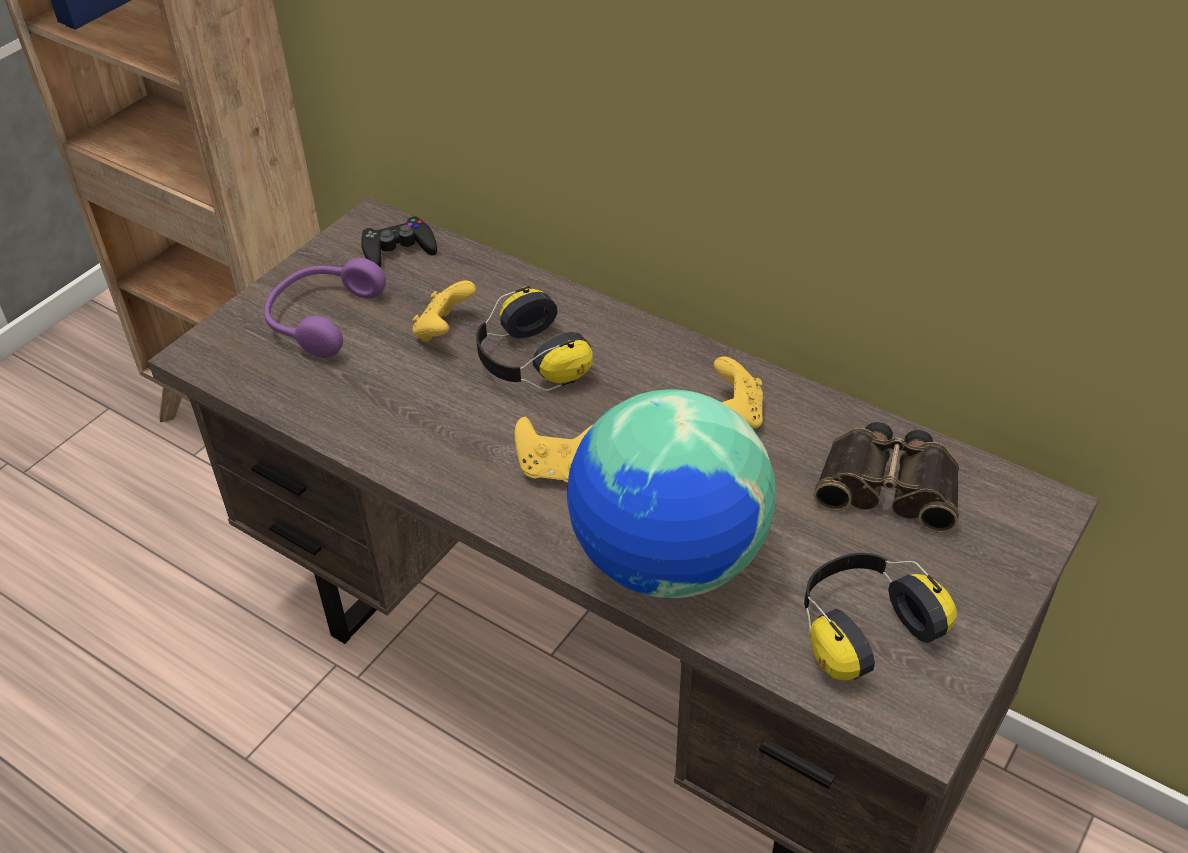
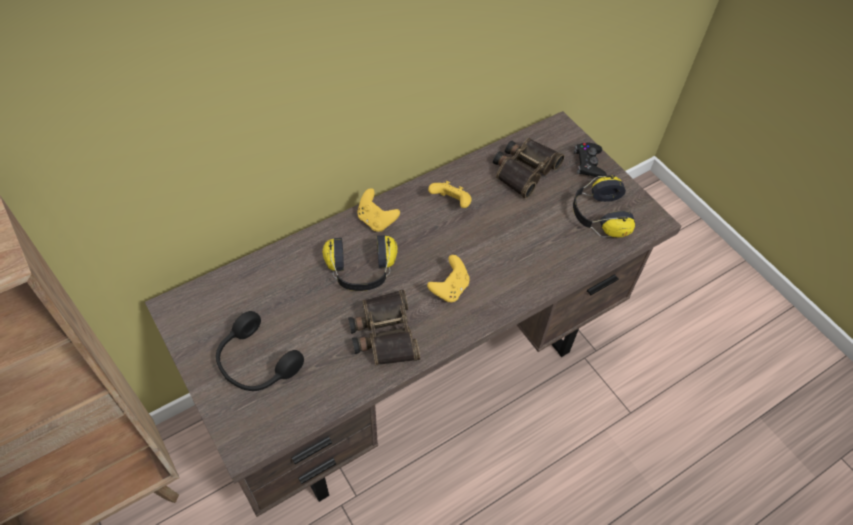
camera: 70 degrees left, 10 degrees up
(321, 318) = (255, 363): purple headphones -> black headphones
(398, 249) = (215, 302): black game controller -> black game controller (589, 164)
(430, 422) = (383, 333): none -> binoculars
(443, 330) = (309, 303): yellow game controller -> yellow game controller (376, 220)
(667, 560) = (531, 267): globe -> none

